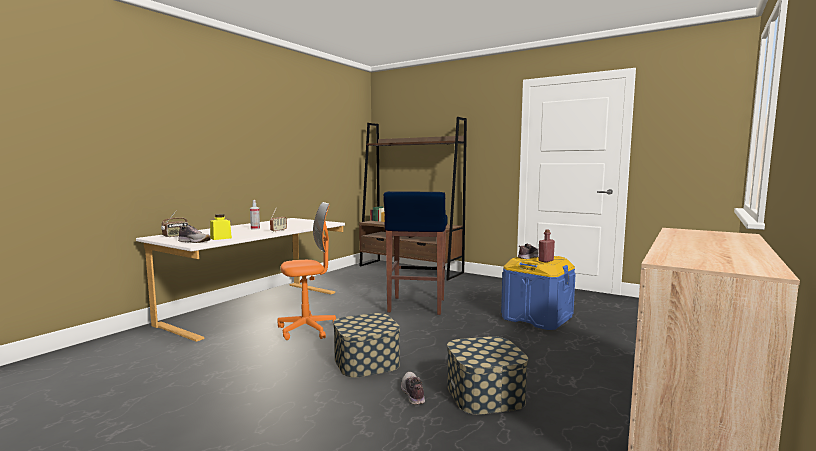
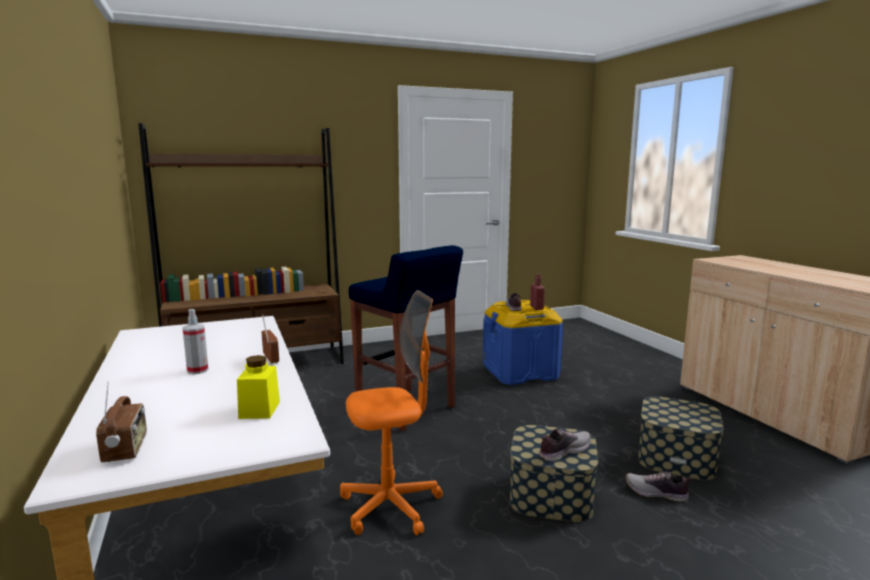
camera: 55 degrees left, 5 degrees up
(194, 242) = (262, 437): shoe -> shoe (563, 451)
(307, 329) = (390, 506): orange office chair -> orange office chair turned 60 degrees clockwise

